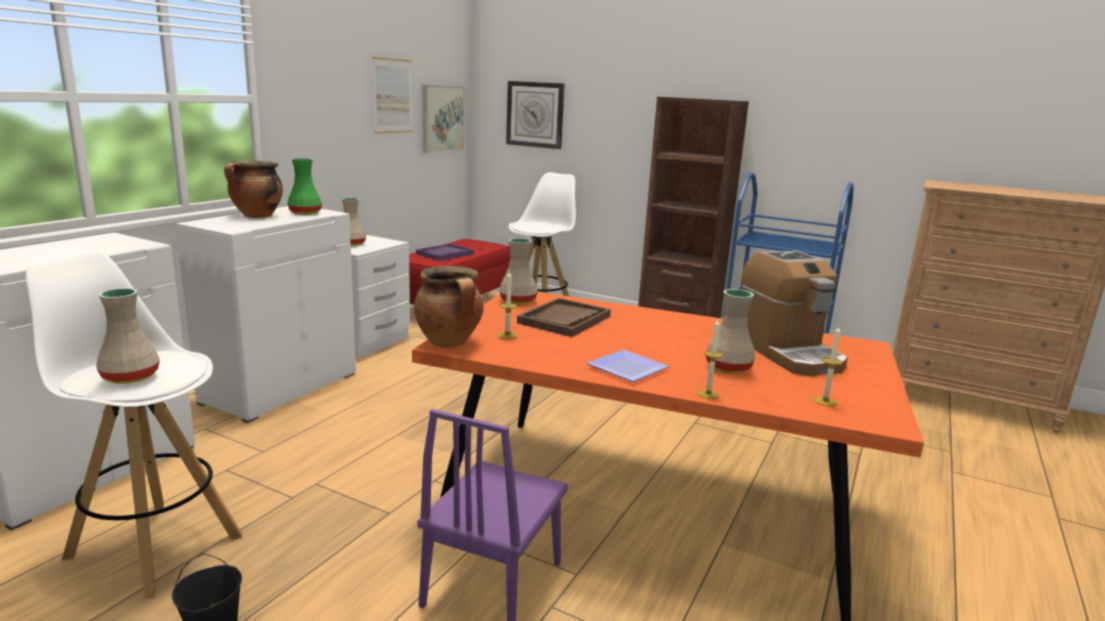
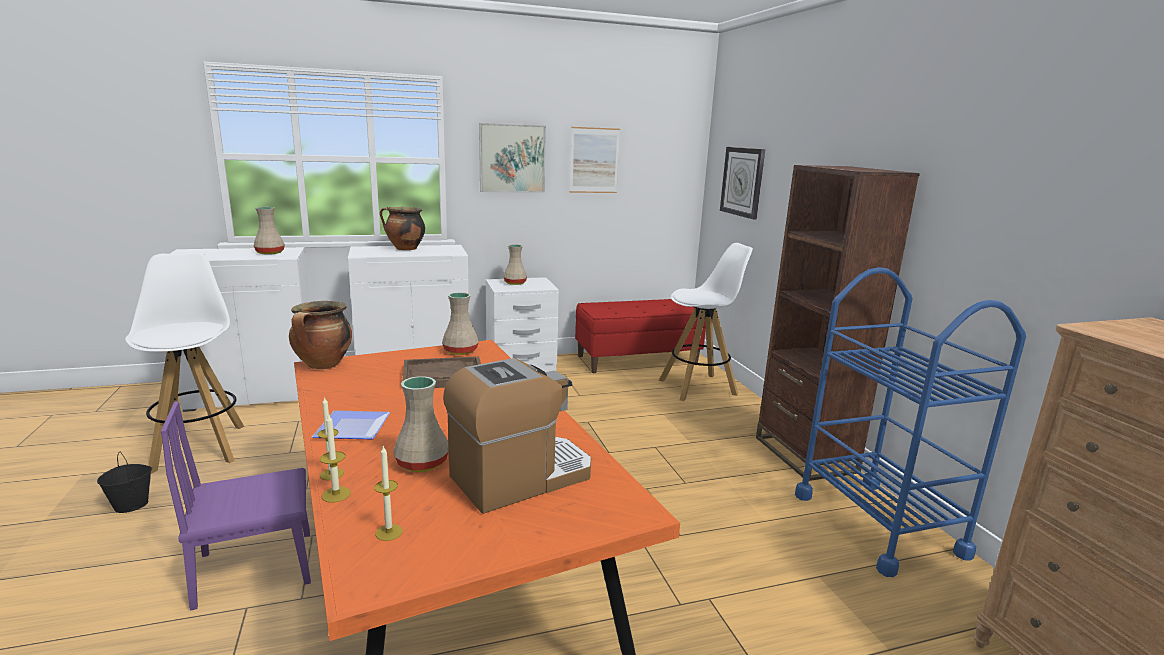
camera: 45 degrees right, 0 degrees up
(129, 377) = (162, 333): beige vase -> beige vase (269, 253)
(306, 213) = (441, 251): green vase -> none
(442, 119) = (660, 182): picture -> picture (512, 158)
(445, 254) = (627, 308): purple tray -> none
(507, 335) = (369, 373): candle -> candle (336, 494)
(788, 353) = (521, 477): coffee machine -> coffee machine turned 150 degrees counterclockwise

